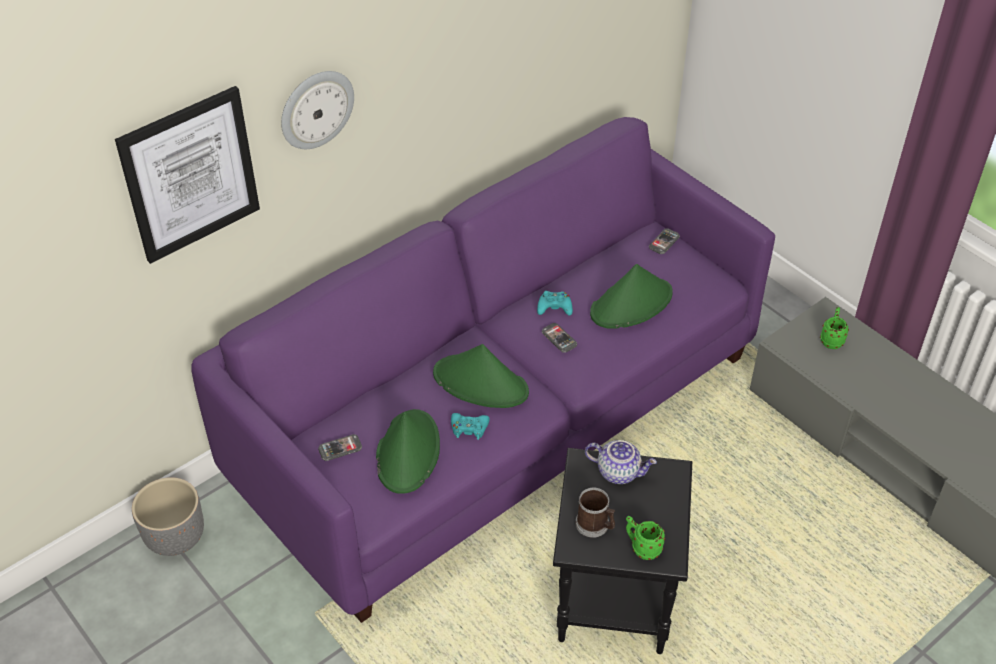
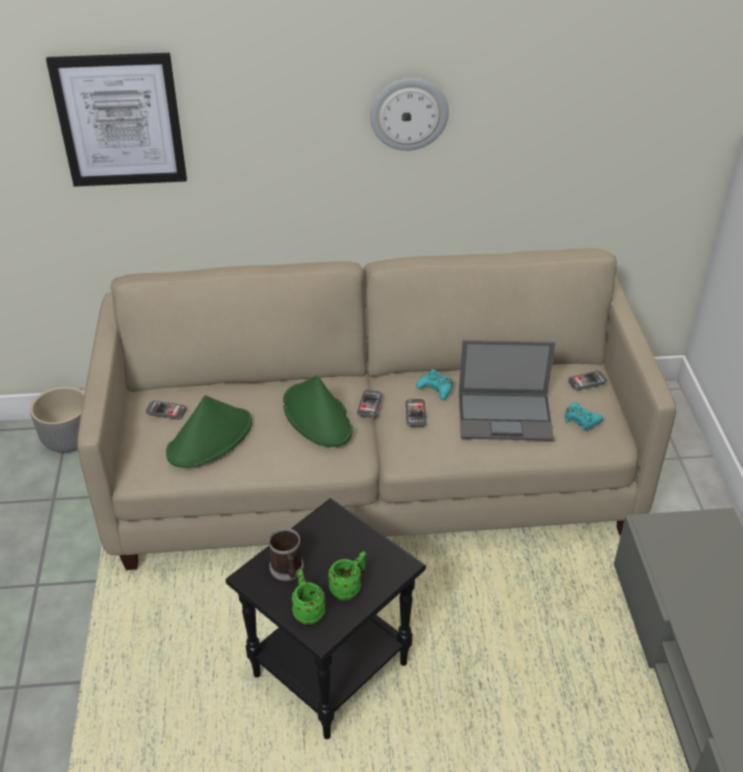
camera: 35 degrees right, 5 degrees down
(316, 109) = (255, 108): wall clock -> wall clock (409, 113)
(469, 428) = (273, 445): turquoise game controller -> turquoise game controller (581, 420)
(498, 417) = (372, 475): purple sofa -> beige sofa
(509, 350) = (369, 405): none -> phone
(619, 471) = (352, 539): teapot -> none
(631, 304) = (506, 416): green hat -> laptop
(831, 339) = (703, 547): green mug -> green mug (349, 587)

